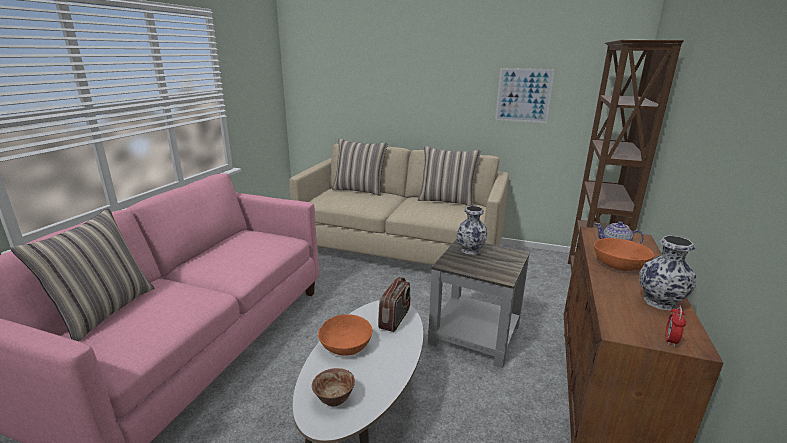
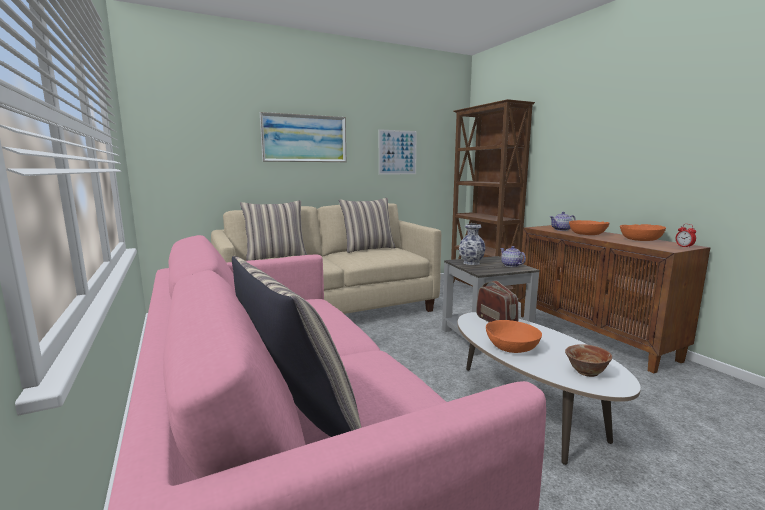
camera: 45 degrees left, 10 degrees down
(415, 79) = (304, 138): none -> picture
(500, 269) = (511, 265): none -> teapot
(659, 302) = (640, 239): vase -> orange bowl

